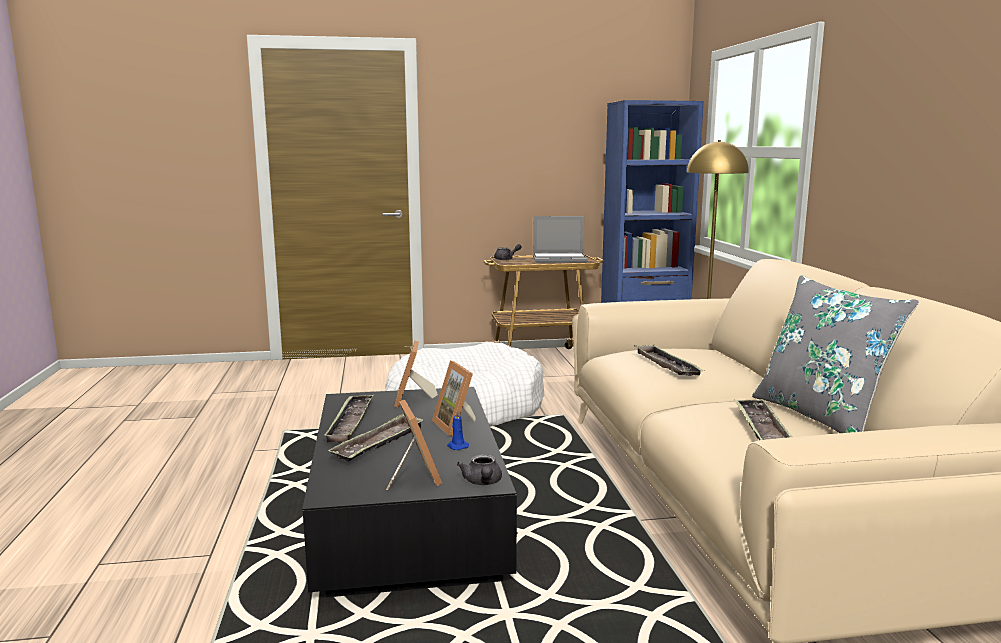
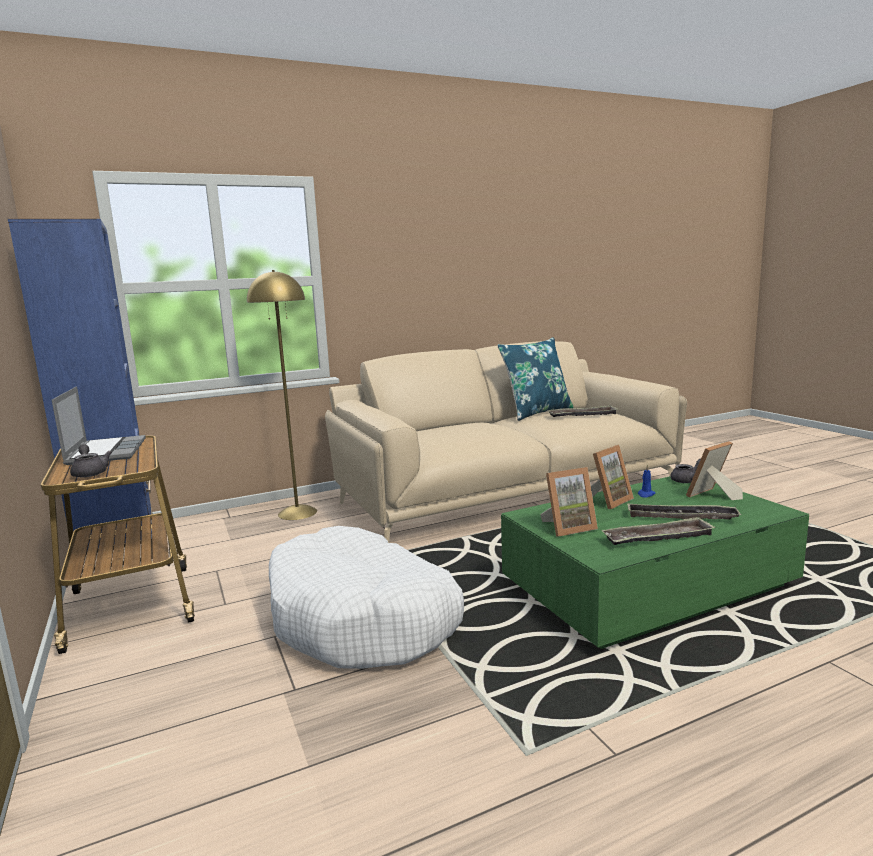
camera: 105 degrees left, 0 degrees up
(408, 518) = (648, 586): black coffee table -> green coffee table
(666, 365) = (473, 434): tray -> none
(820, 416) = (536, 412): grey pillow -> blue pillow

